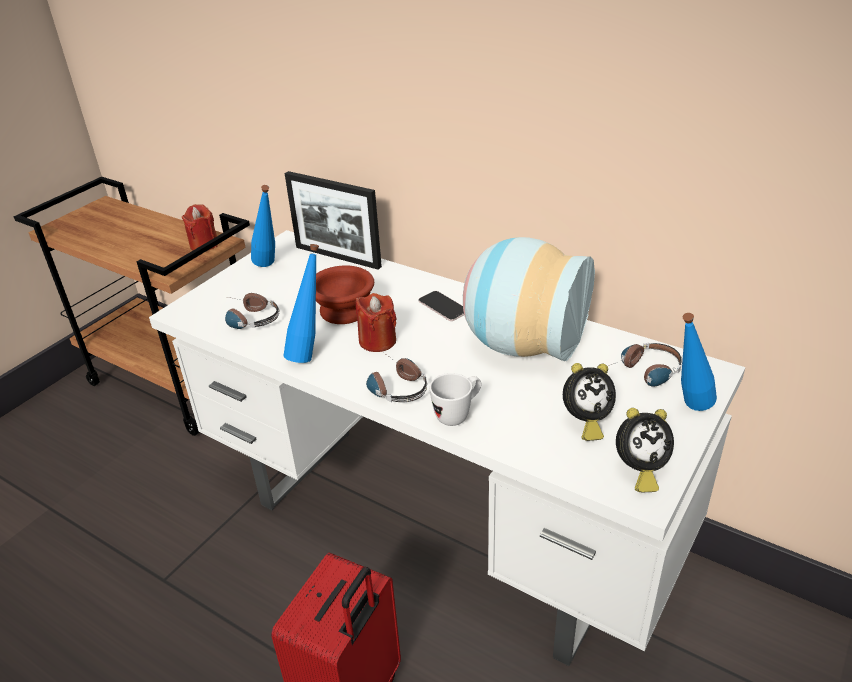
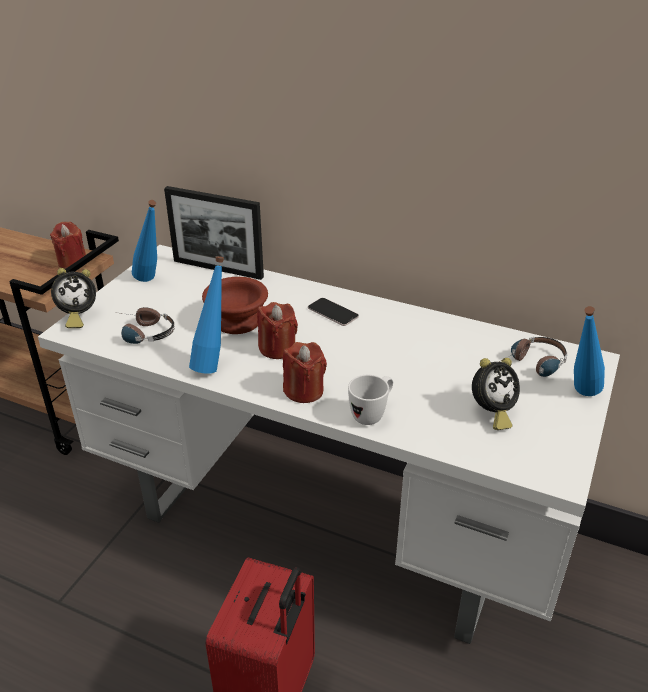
camera: 10 degrees left, 0 degrees up
(394, 386) = (304, 391): headphones -> red candle
(521, 344) = (415, 344): vase -> none
(638, 470) = (550, 454): alarm clock -> alarm clock (77, 317)

